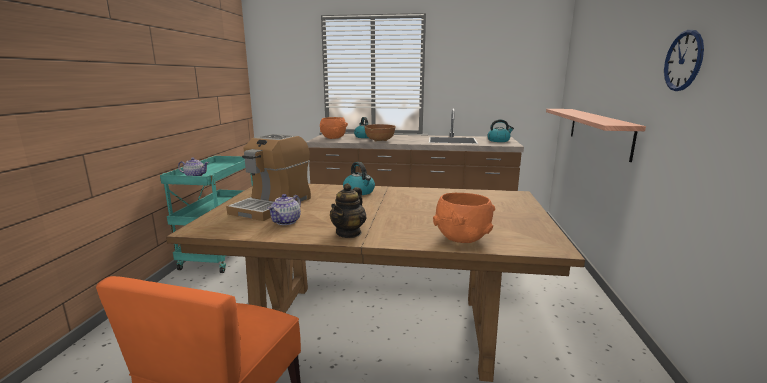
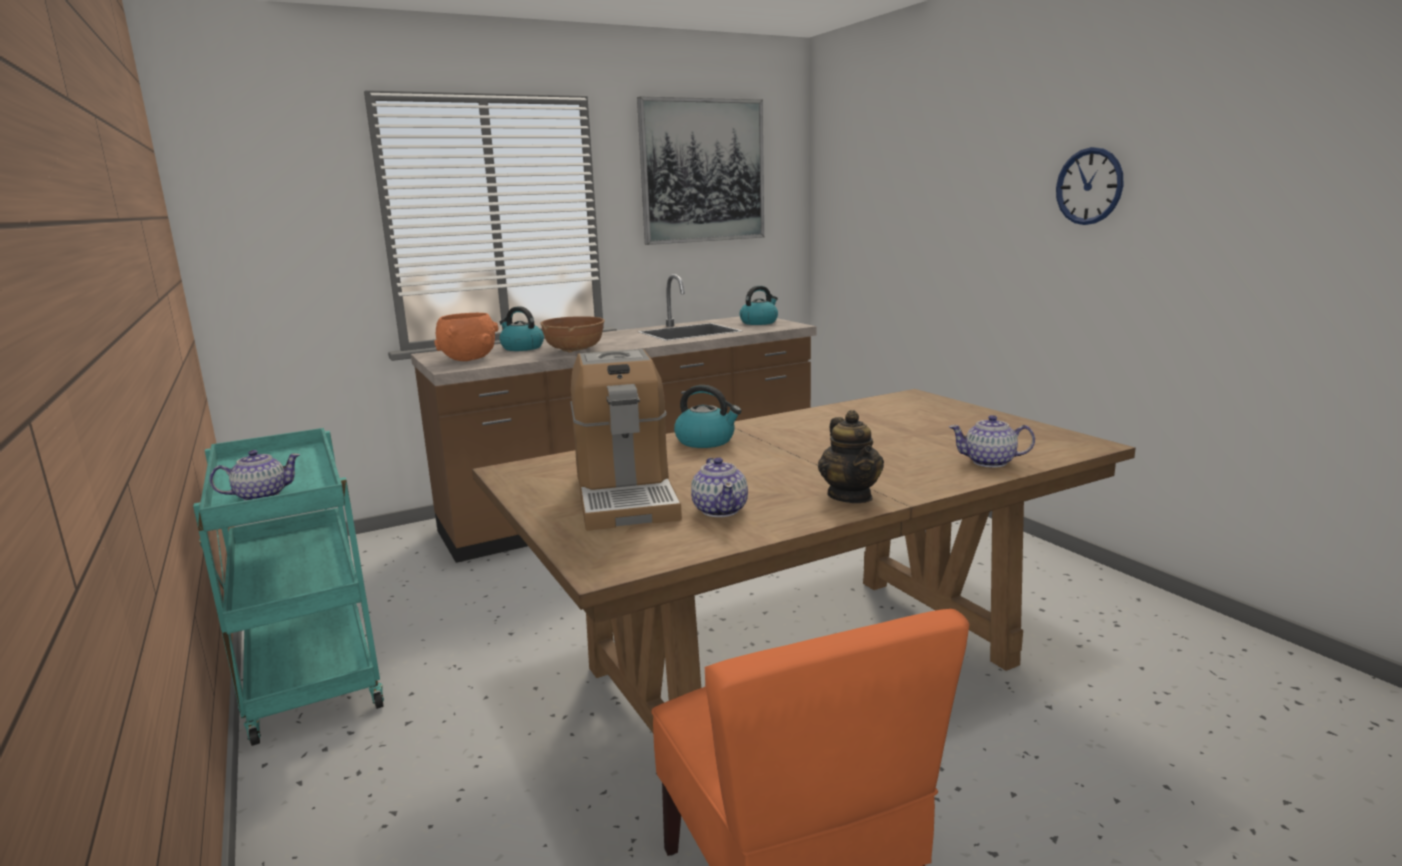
camera: 35 degrees left, 0 degrees up
(462, 239) = (990, 462): orange bowl -> teapot
(491, 53) = (702, 171): none -> picture
(598, 131) = (924, 288): shelf -> none

